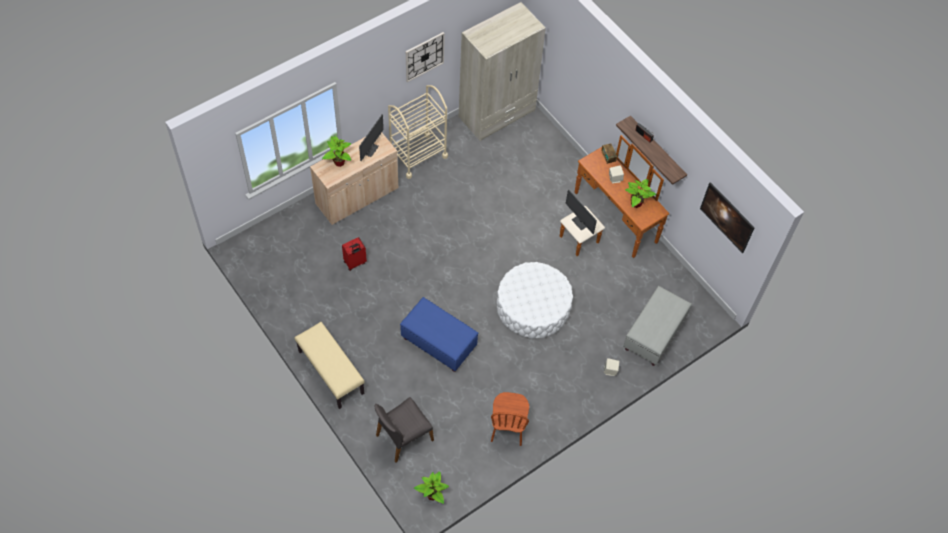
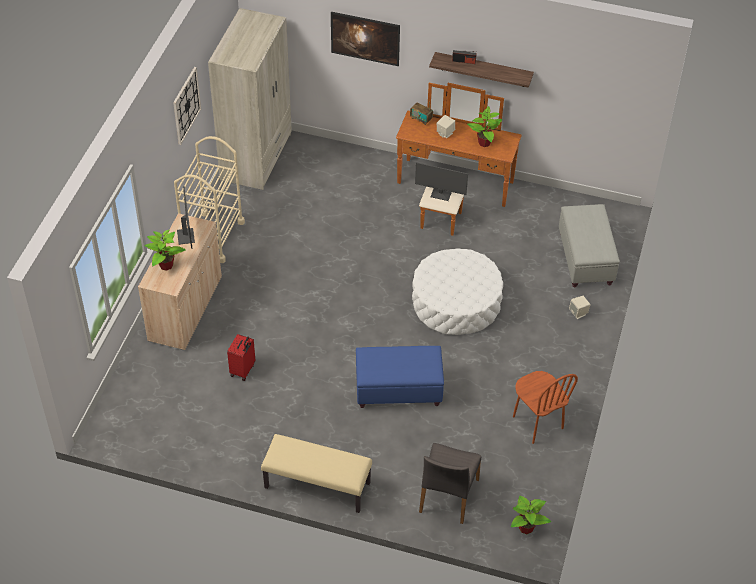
camera: 35 degrees left, 10 degrees down
(724, 223) = (599, 97): picture -> picture (365, 48)

